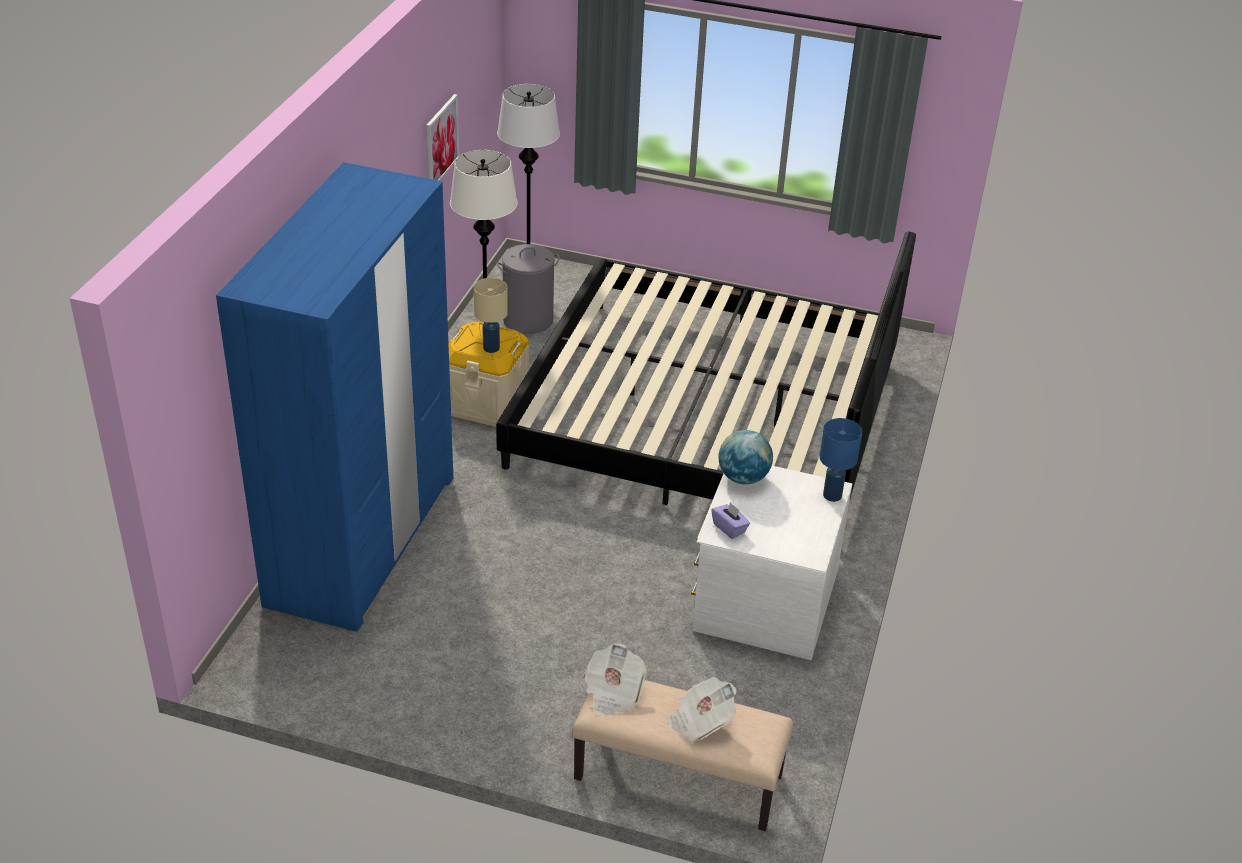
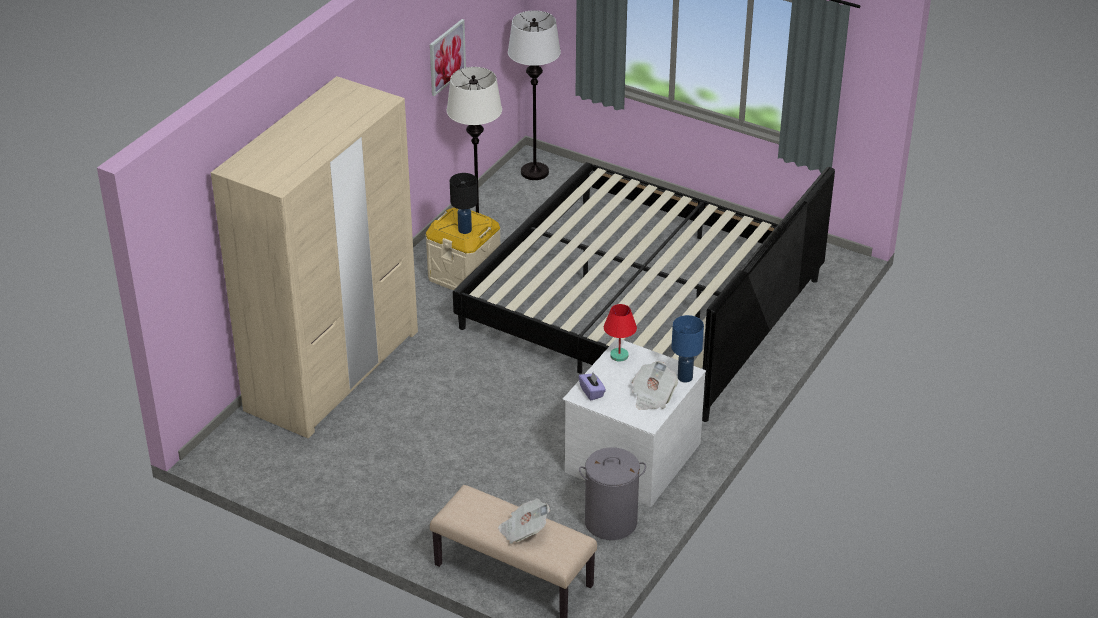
camera: 15 degrees right, 0 degrees up
(362, 539) = (333, 370): blue wardrobe -> beige wardrobe
(491, 348) = (464, 230): beige table lamp -> black table lamp
(528, 320) = (522, 209): grey laundry basket -> grey laundry basket (611, 522)
(613, 693) = (466, 502): newspaper -> newspaper (652, 396)
(743, 477) = (619, 355): globe -> red table lamp

